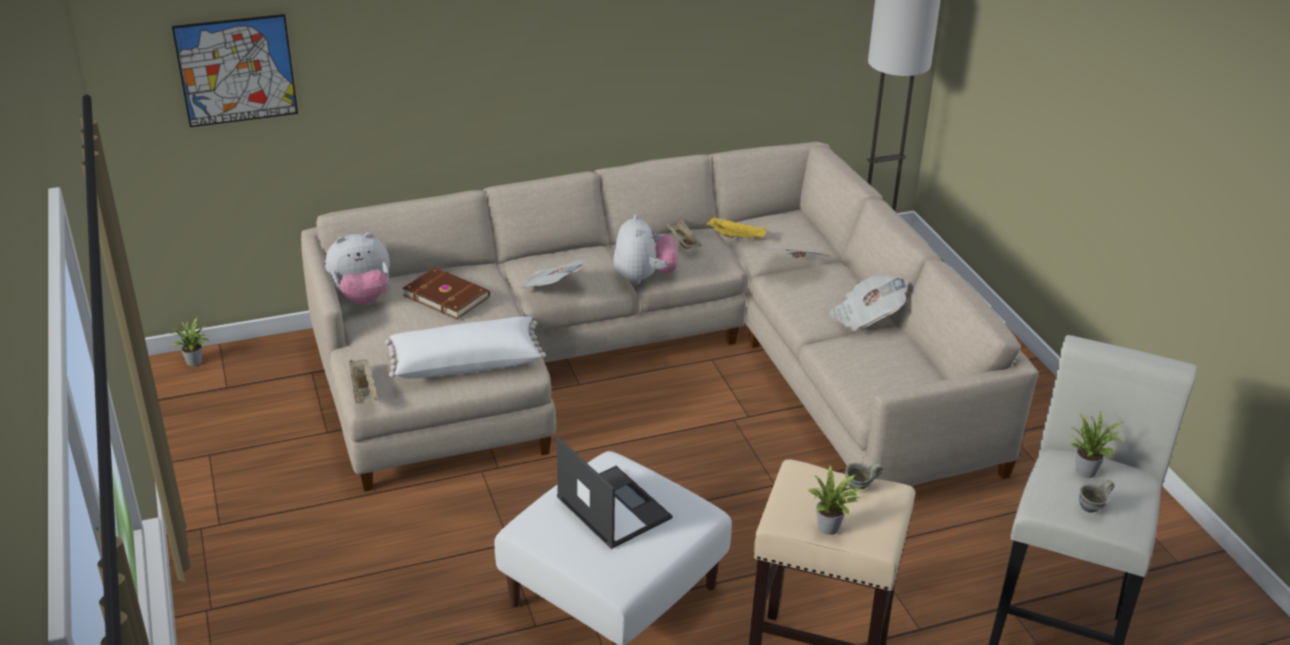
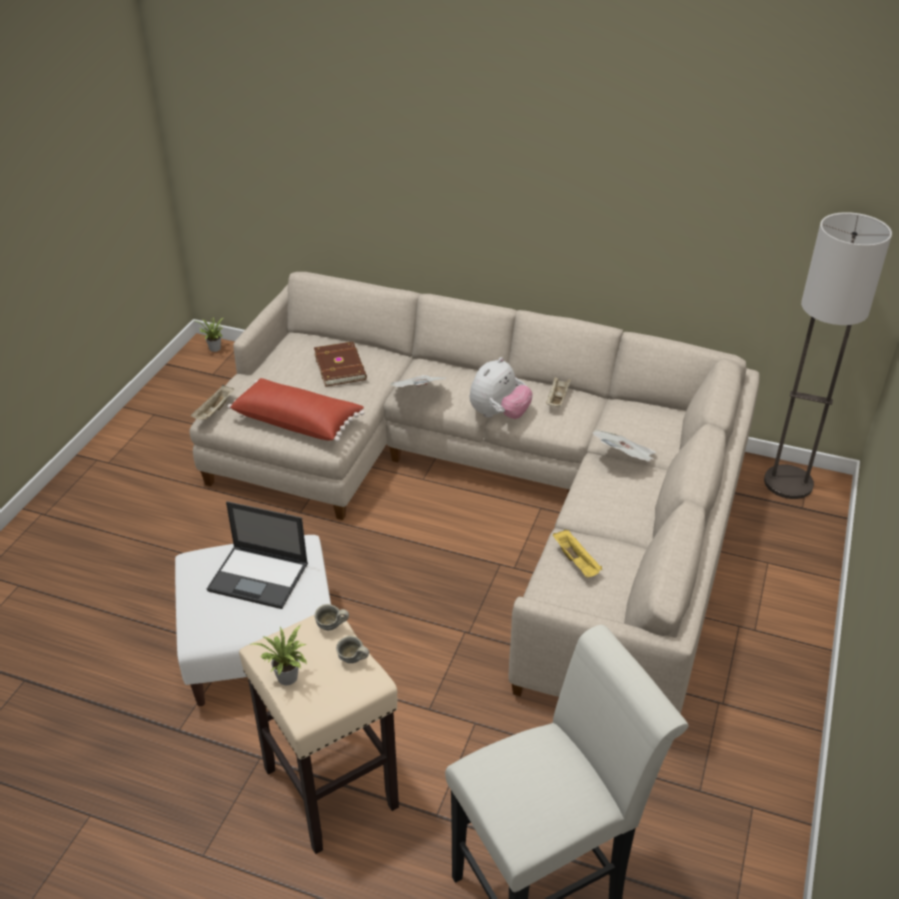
camera: 40 degrees right, 5 degrees up
(236, 70) = (254, 140): picture -> none
(362, 297) = (293, 344): plush toy -> none
(465, 362) = (298, 421): white pillow -> red pillow
(612, 507) = (259, 577): laptop -> laptop turned 105 degrees clockwise
(737, 237) = (609, 413): yellow tray -> yellow tray (576, 562)
(866, 317) = (628, 529): newspaper -> none
(1087, 469) = (554, 762): potted plant -> none
(1093, 509) = (509, 799): grey mug -> grey mug (331, 628)

